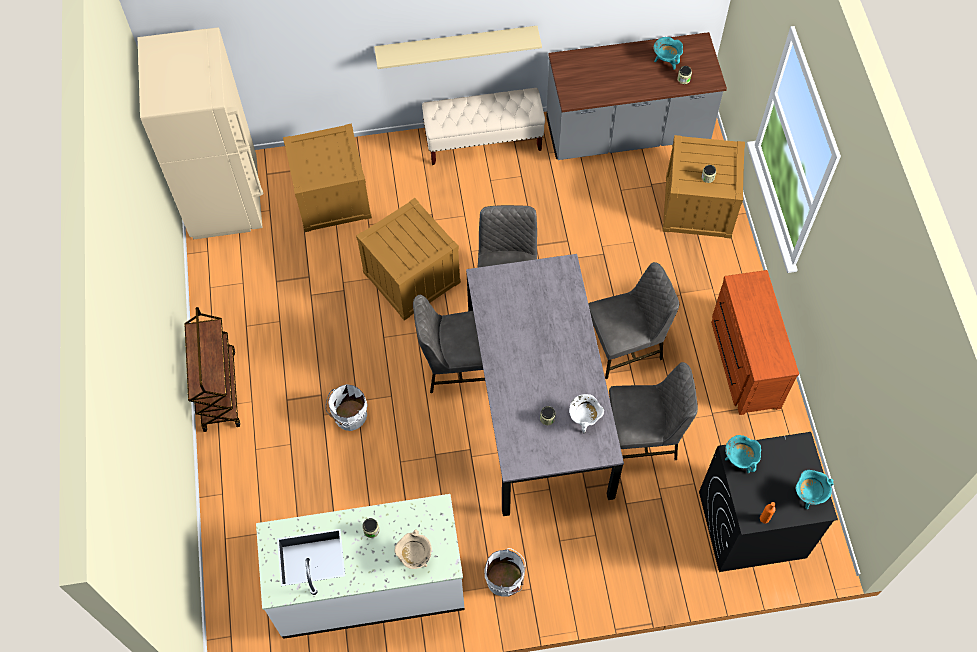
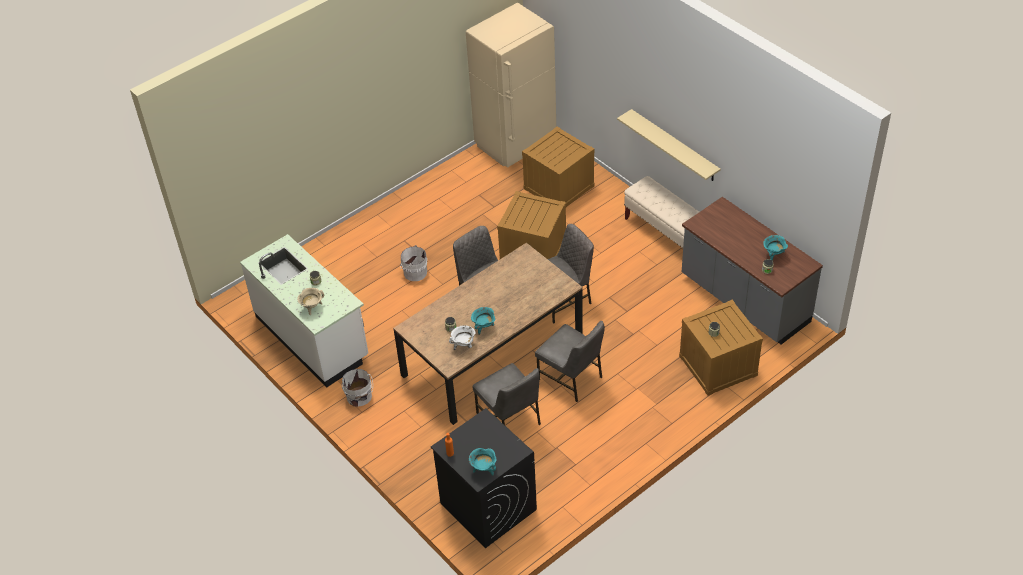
camera: 60 degrees right, 15 degrees down
(218, 389) = (388, 209): brown cart -> none
(539, 404) = (492, 355): grey dining table -> brown dining table
(739, 460) = (483, 423): turquoise cooking pot -> turquoise cooking pot (484, 327)
(743, 362) = (611, 446): brown dresser -> none

